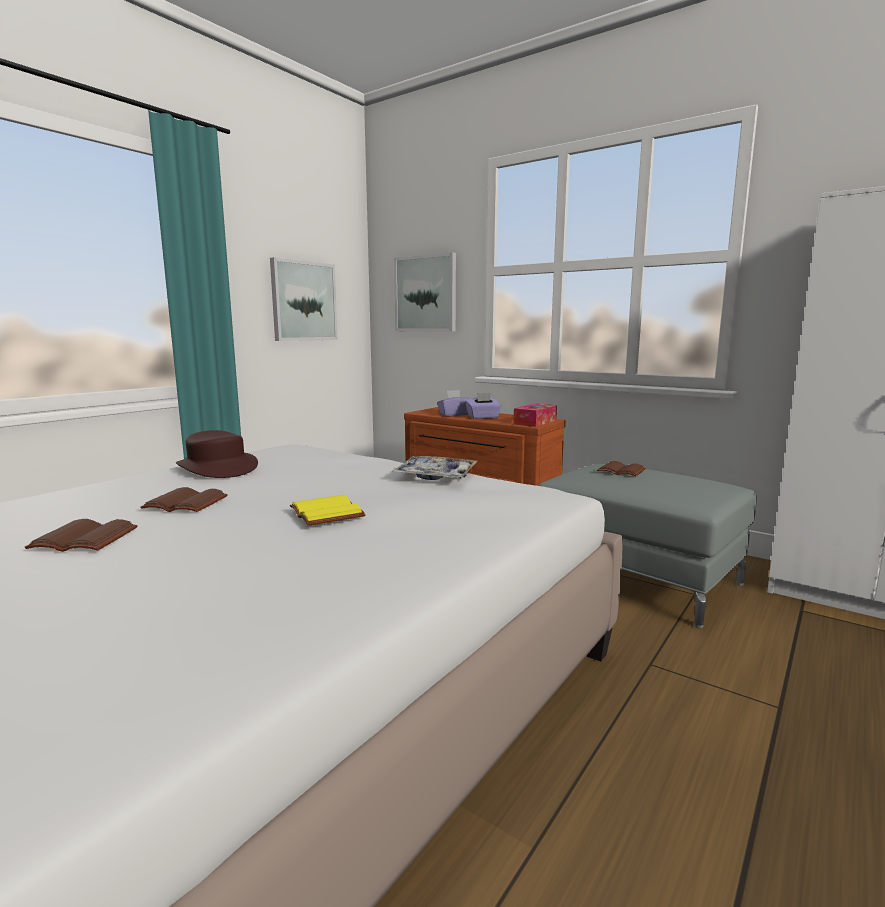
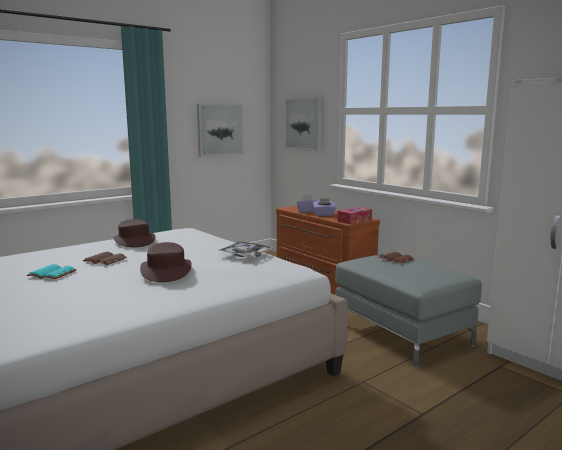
camera: 15 degrees right, 0 degrees up
(81, 540) = (50, 274): brown book -> turquoise book
(329, 513) = (166, 271): yellow book -> brown hat

